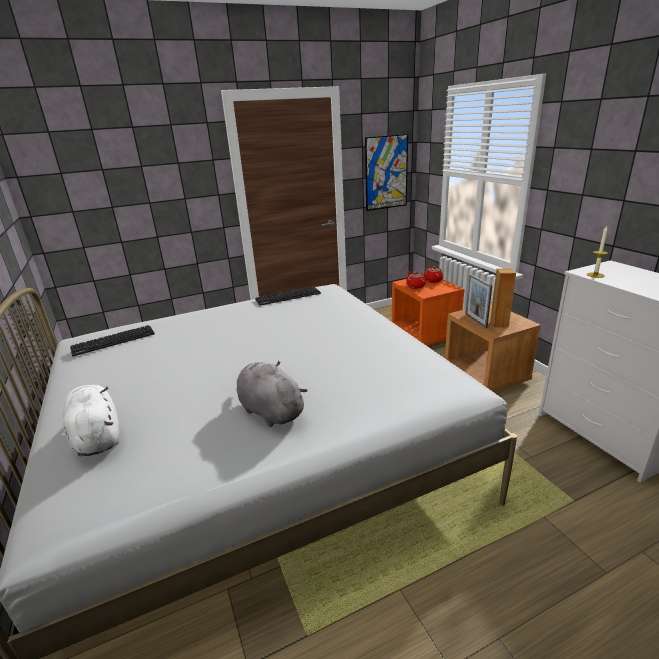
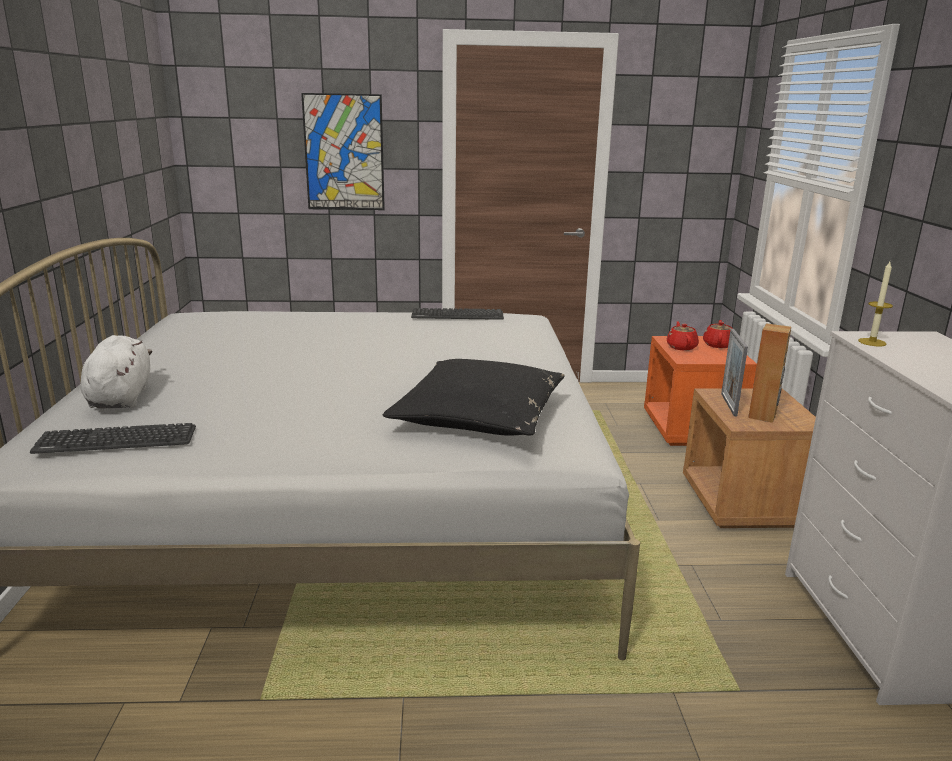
camera: 20 degrees right, 5 degrees down
(113, 341) = (215, 321): keyboard -> keyboard (116, 440)
(269, 410) = (309, 416): grey plush toy -> none
(383, 376) = (479, 415): none -> black pillow
(386, 173) = (684, 169): picture -> picture (344, 153)

